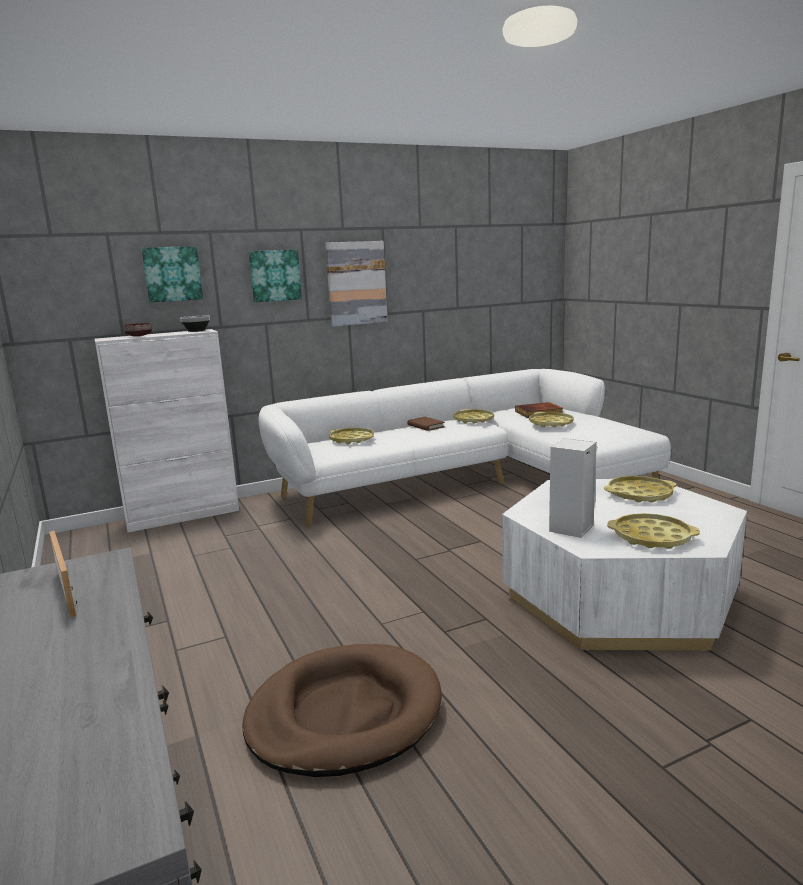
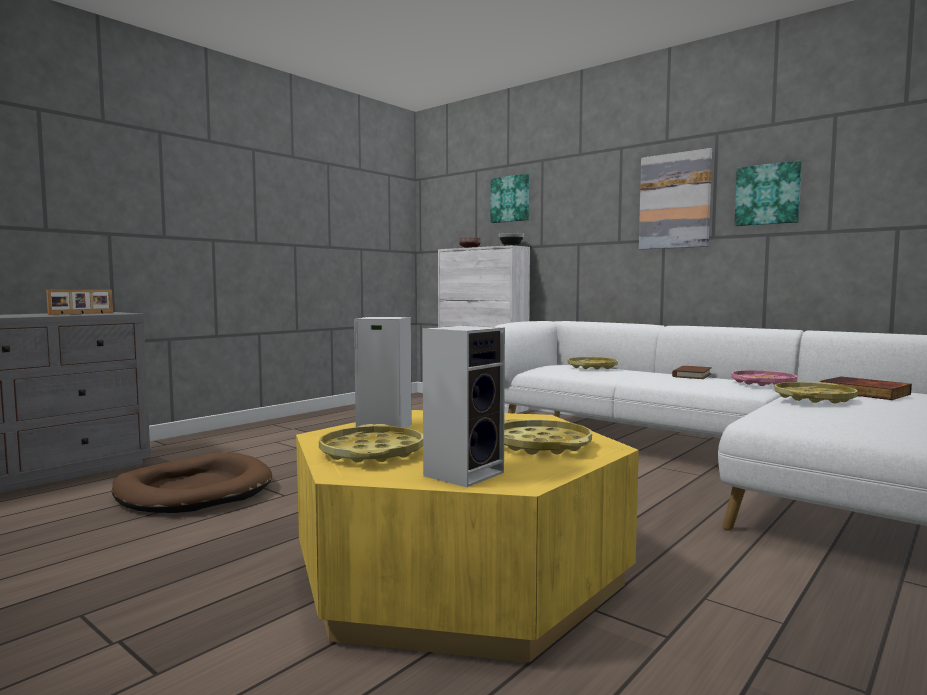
camera: 65 degrees right, 10 degrees down
(275, 275) = (590, 196): picture -> picture (768, 194)
(473, 420) = (763, 383): yellow tray -> pink tray
(618, 596) = (459, 573): white coffee table -> yellow coffee table
(704, 519) = (464, 473): none -> speaker

